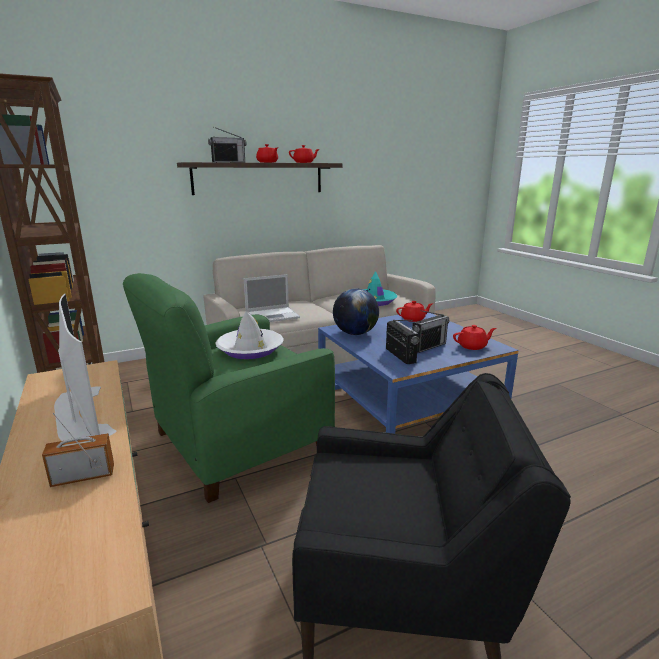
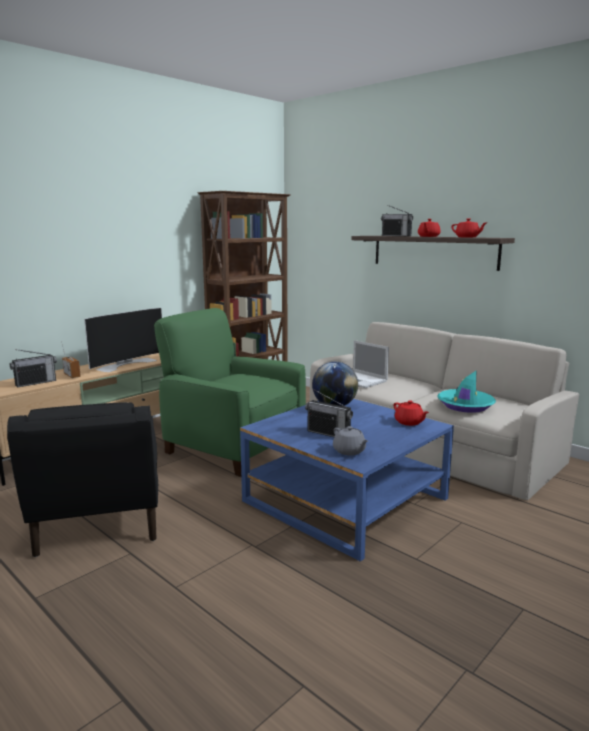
camera: 70 degrees right, 5 degrees down
(250, 349) = (250, 380): white hat -> none
(400, 356) = (293, 425): radio -> radio (35, 383)
(472, 346) = (349, 451): red teapot -> grey teapot

